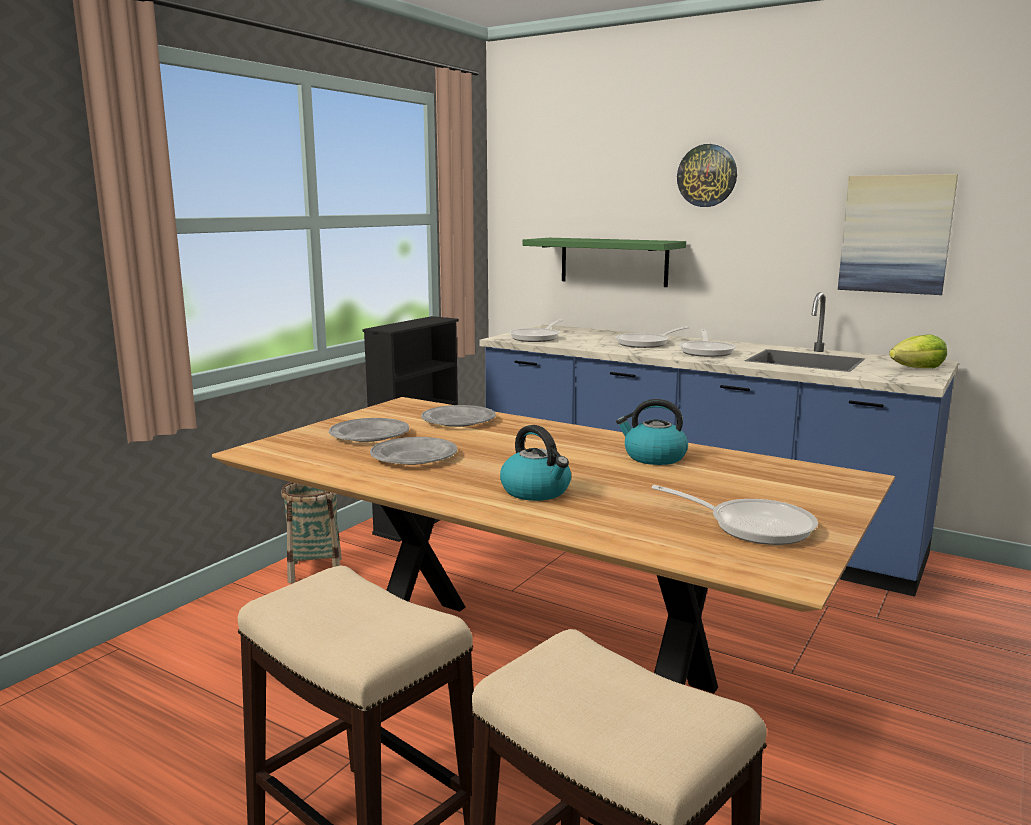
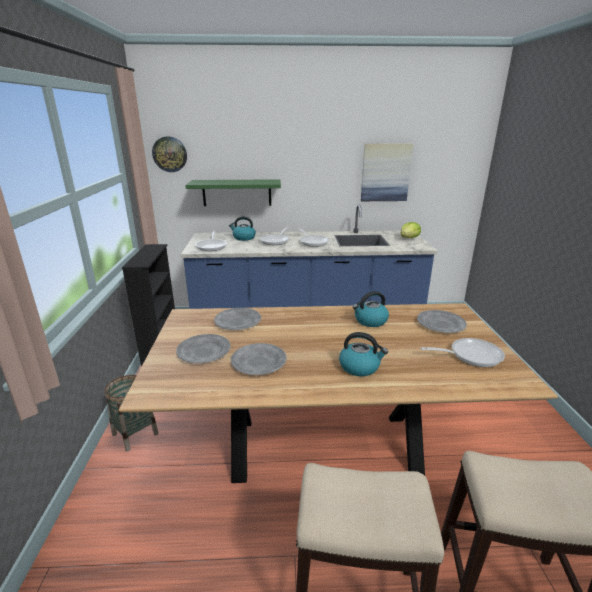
camera: 35 degrees left, 10 degrees up
(602, 335) = (243, 238): none -> kettle
(707, 175) = (289, 142): wall clock -> wall clock (170, 154)
(777, 485) = (440, 324): none -> grey plate

